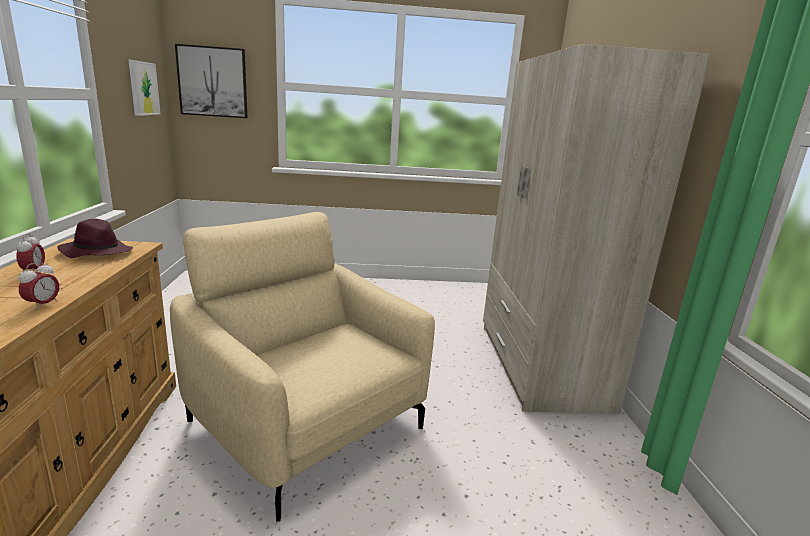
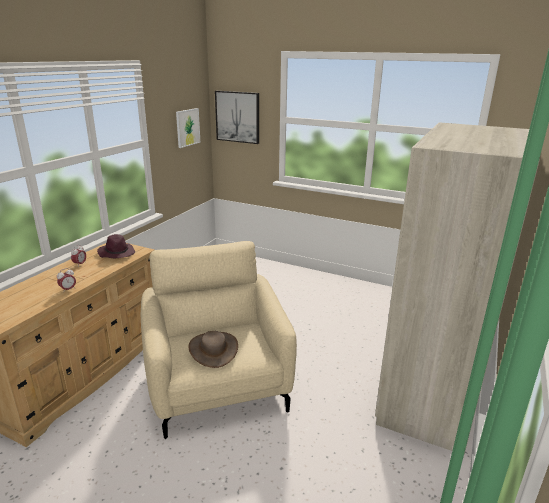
camera: 30 degrees right, 5 degrees up
(323, 361) = (213, 349): none -> brown hat

